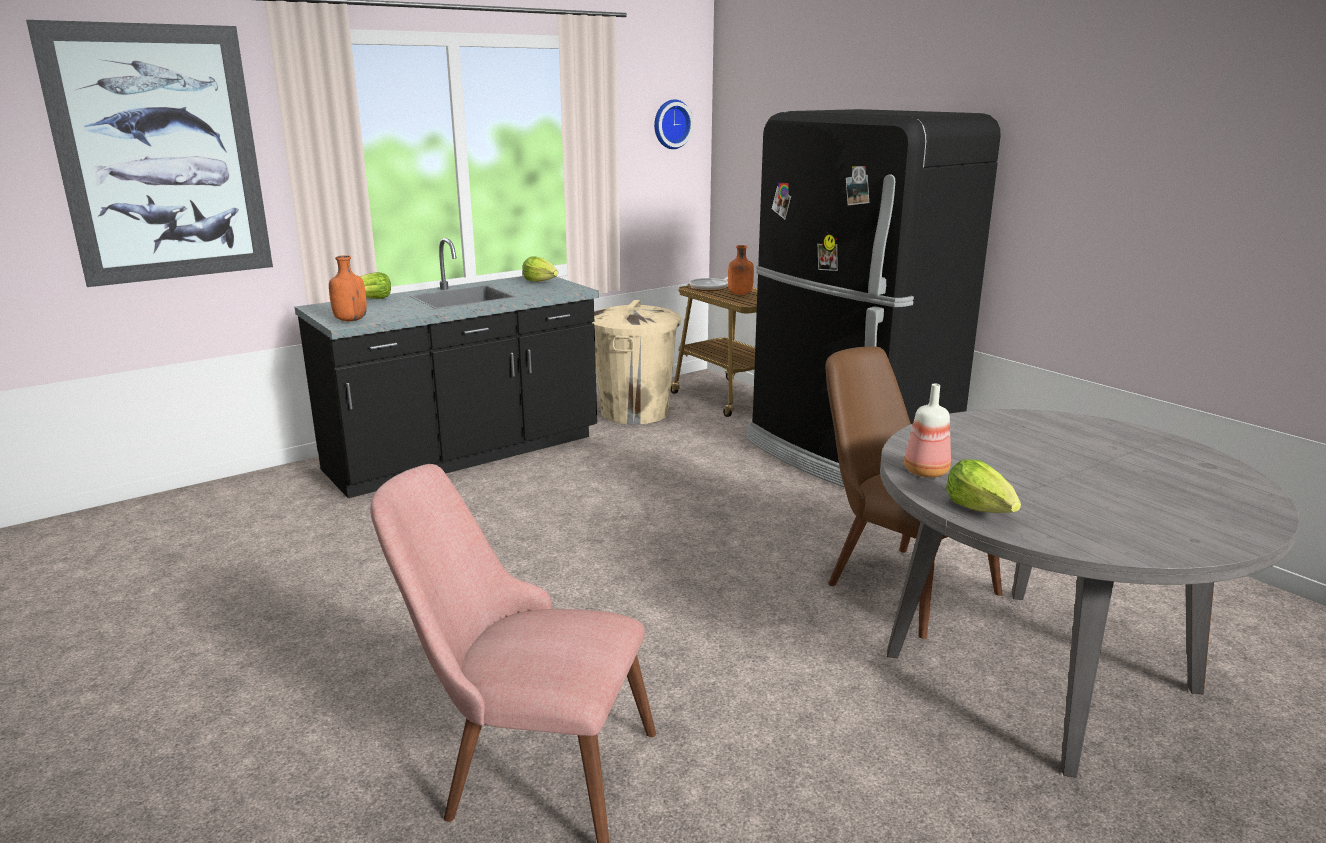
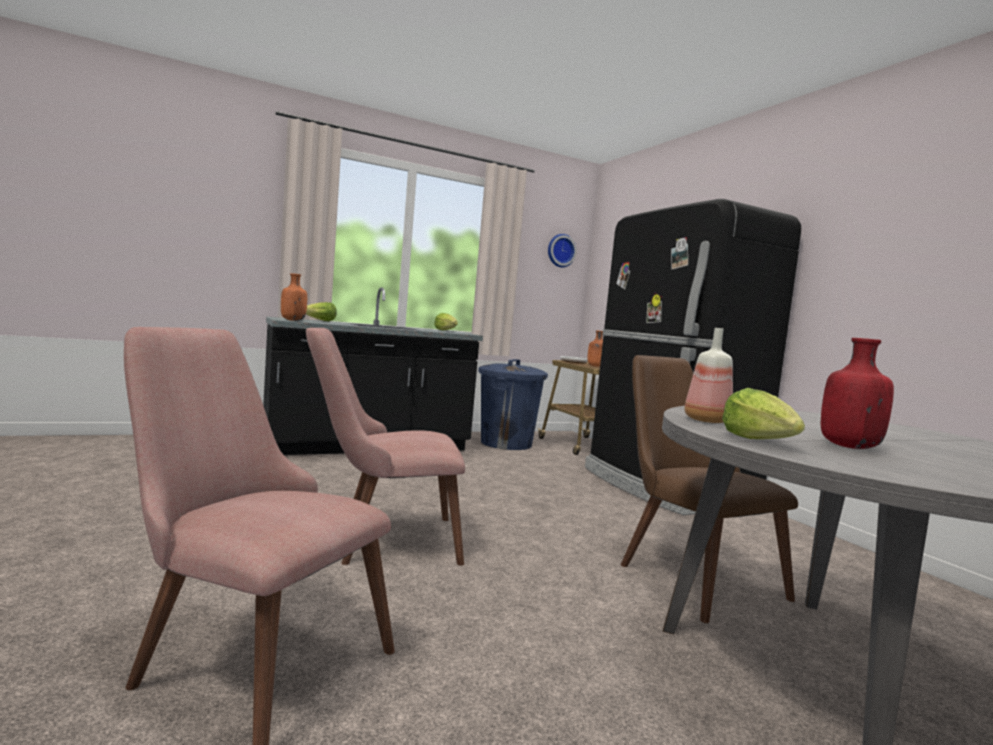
camera: 10 degrees right, 15 degrees down
(161, 155) = (201, 203): picture -> none
(568, 604) = (380, 540): none -> pink chair
(635, 412) = (506, 443): beige trash can -> blue trash can
(1055, 496) = (848, 446): none -> red bottle

